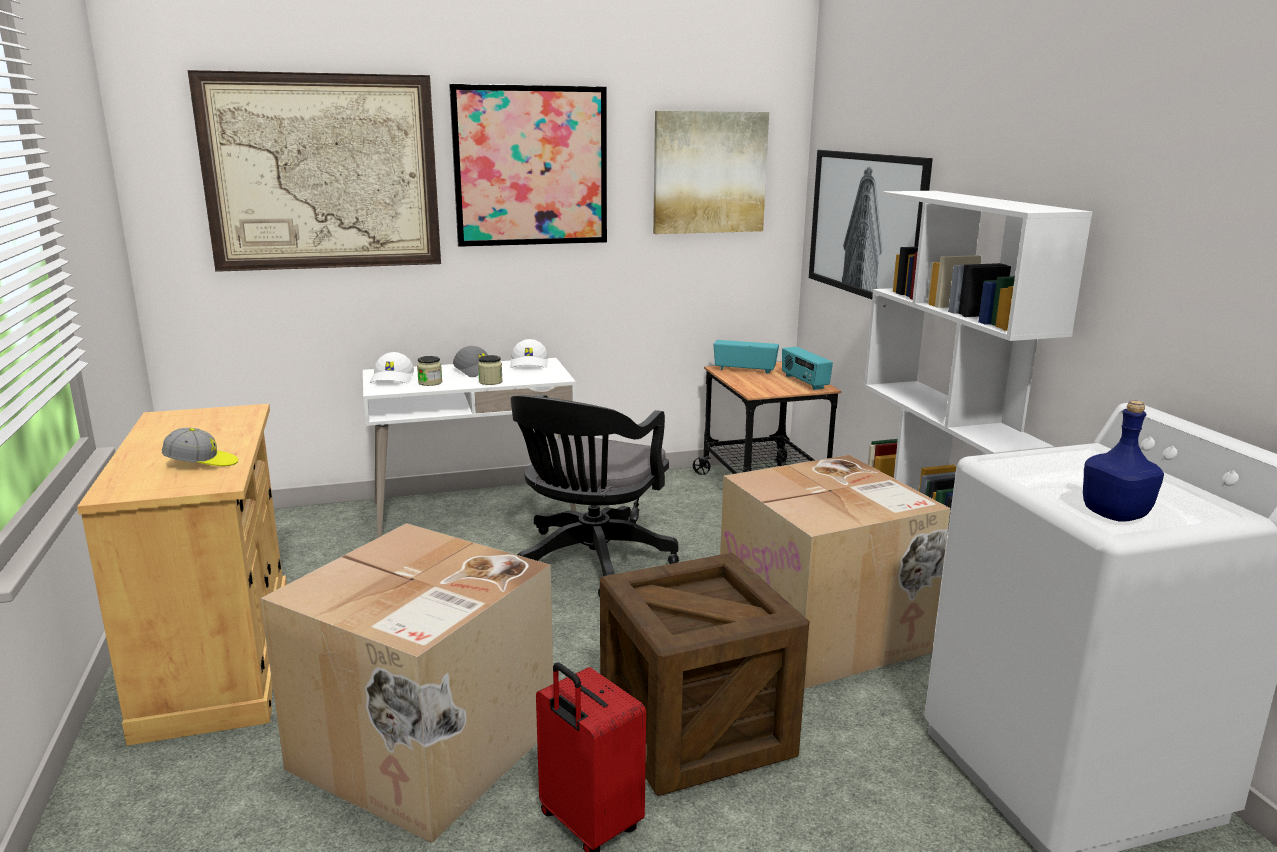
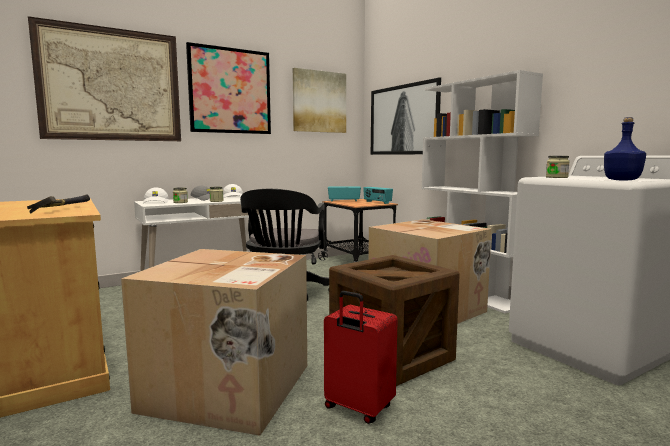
camera: 15 degrees left, 10 degrees down
(202, 463) = (60, 209): cap -> hammer
(1027, 468) = (556, 177): none -> jar

